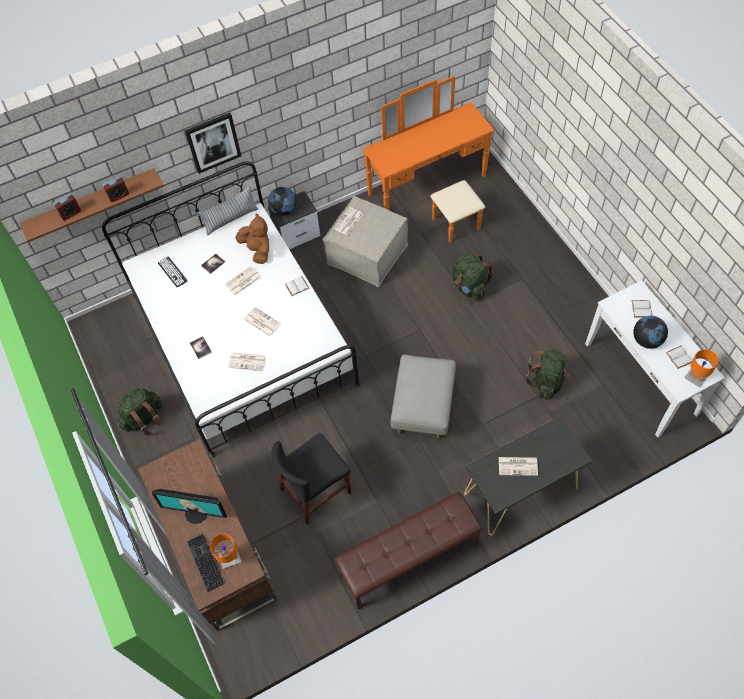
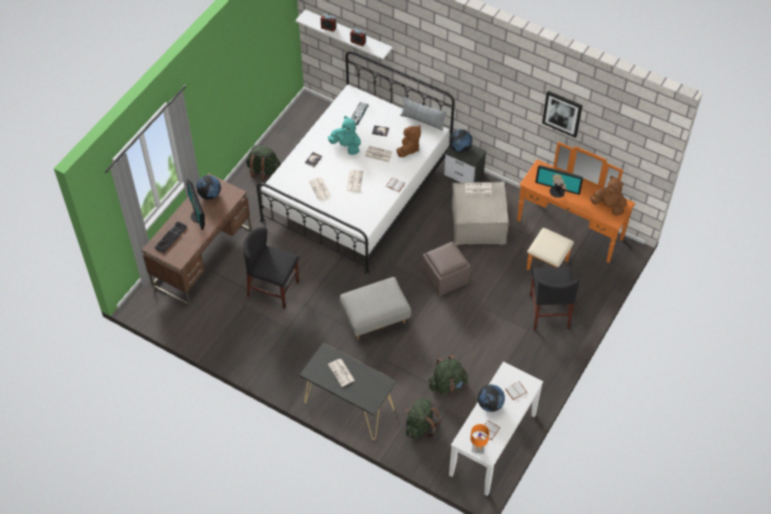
camera: 55 degrees right, 5 degrees down
(92, 203) = (348, 34): brown shelf -> white shelf
(173, 483) = (209, 195): none -> globe
(207, 306) = (346, 146): none -> turquoise plush toy
(213, 142) = (434, 64): picture -> picture (562, 113)
(230, 559) = (180, 248): orange table lamp -> none
(409, 559) = (258, 364): brown bench -> none
(414, 316) = (446, 278): none -> brown ottoman
(415, 152) = (557, 191): none -> monitor
(461, 123) = (608, 206): none -> brown plush toy
(469, 286) = (496, 299): green backpack -> green backpack (420, 426)
(511, 251) = (549, 312): none -> black chair

